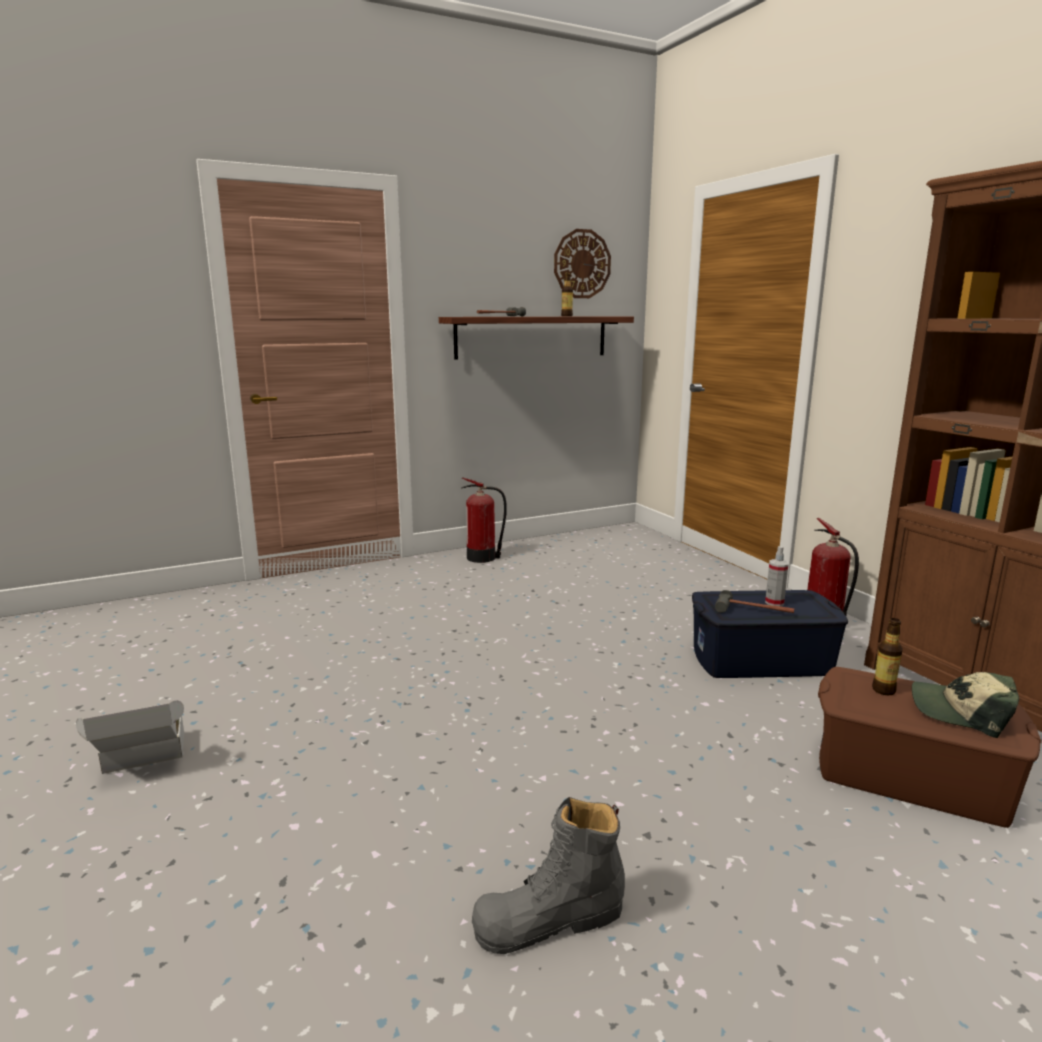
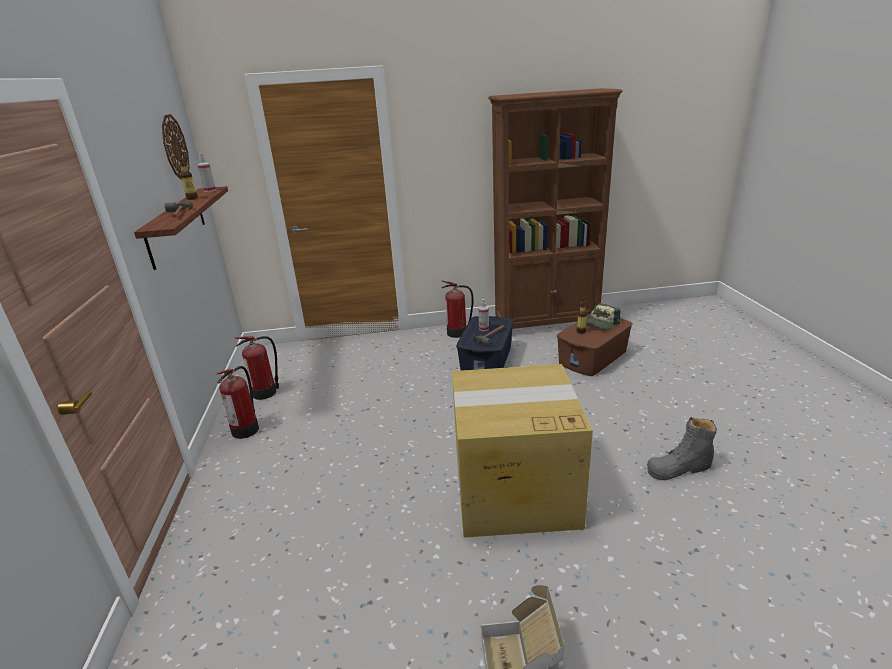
camera: 70 degrees left, 10 degrees up
(427, 725) = (513, 490): none -> cardboard box
(549, 919) = (679, 468): grey boot -> grey boot turned 75 degrees clockwise
(552, 549) = (266, 392): none -> fire extinguisher
(605, 316) = (210, 190): none -> spray bottle

